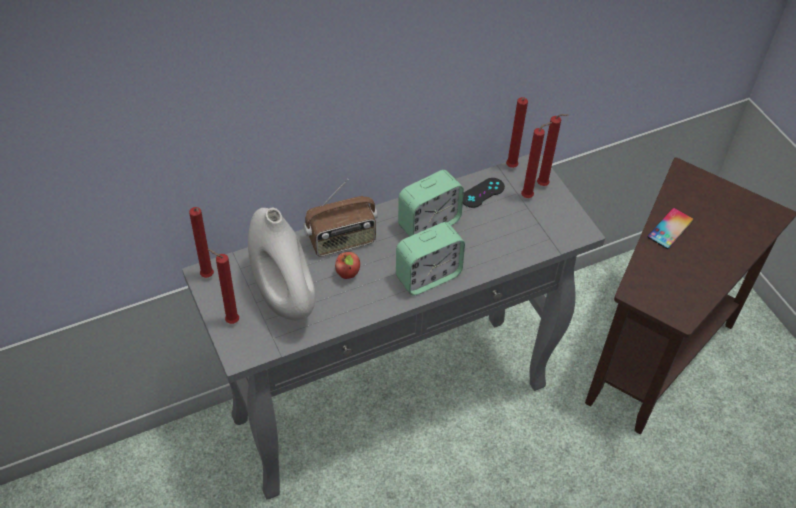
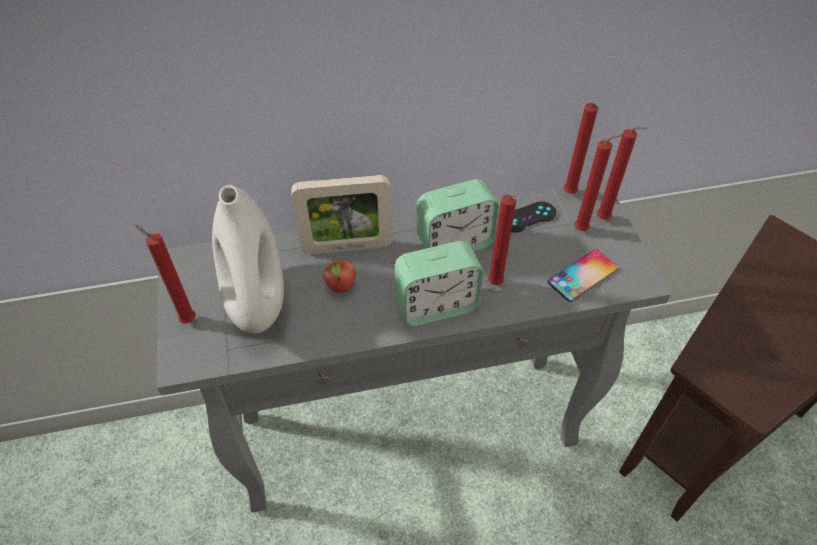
camera: 15 degrees right, 0 degrees up
(208, 277) = (182, 264): red candle -> red candle (496, 285)
(341, 241) = (347, 247): radio -> picture frame
(670, 228) = (754, 295): phone -> phone (582, 275)

